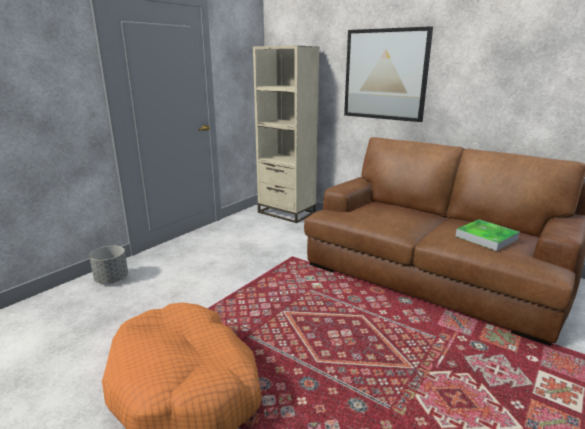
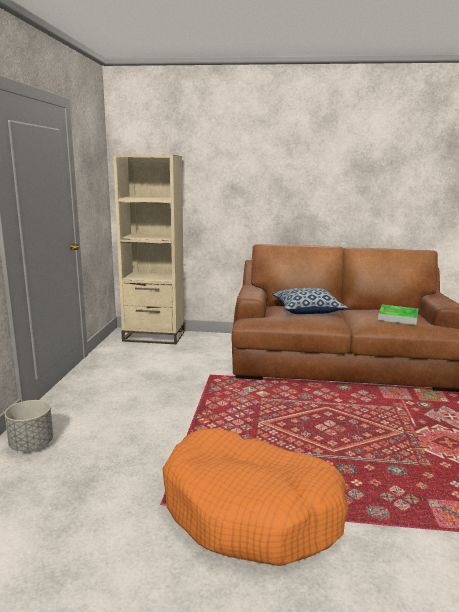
camera: 30 degrees left, 5 degrees down
(385, 75) = (256, 184): picture -> none
(392, 212) = (307, 311): none -> pillow

